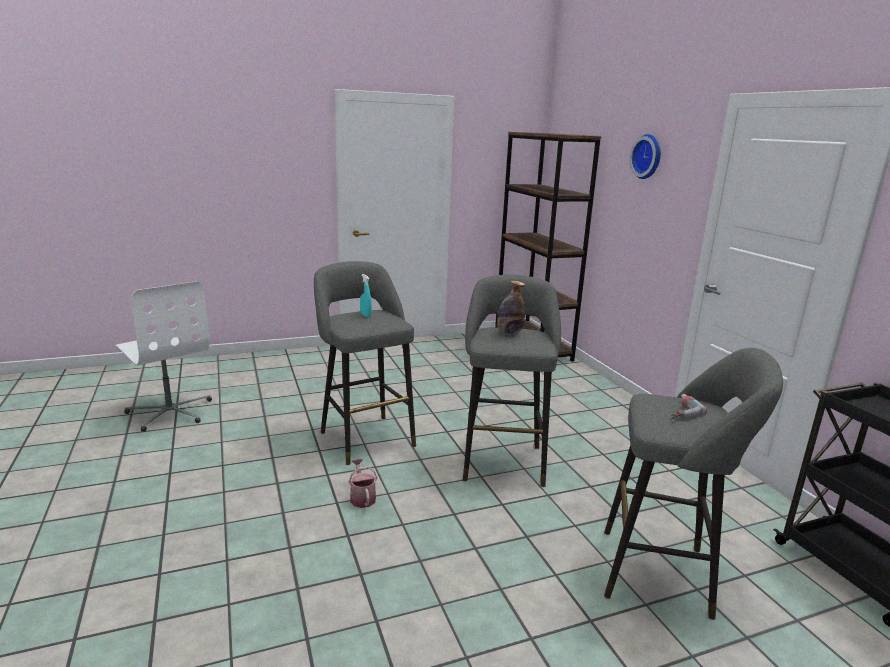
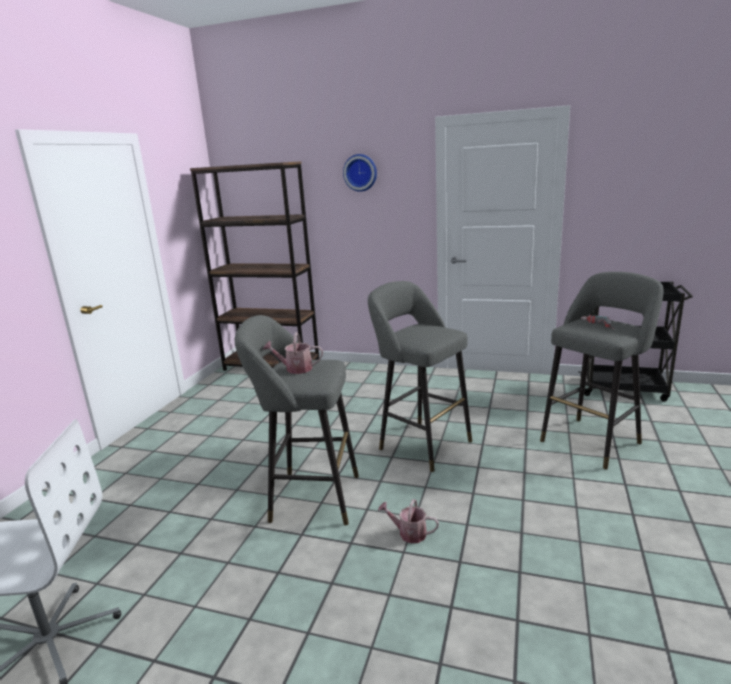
camera: 50 degrees left, 0 degrees up
(365, 315) = (295, 369): turquoise spray bottle -> watering can
(509, 333) = (416, 332): bottle -> none

